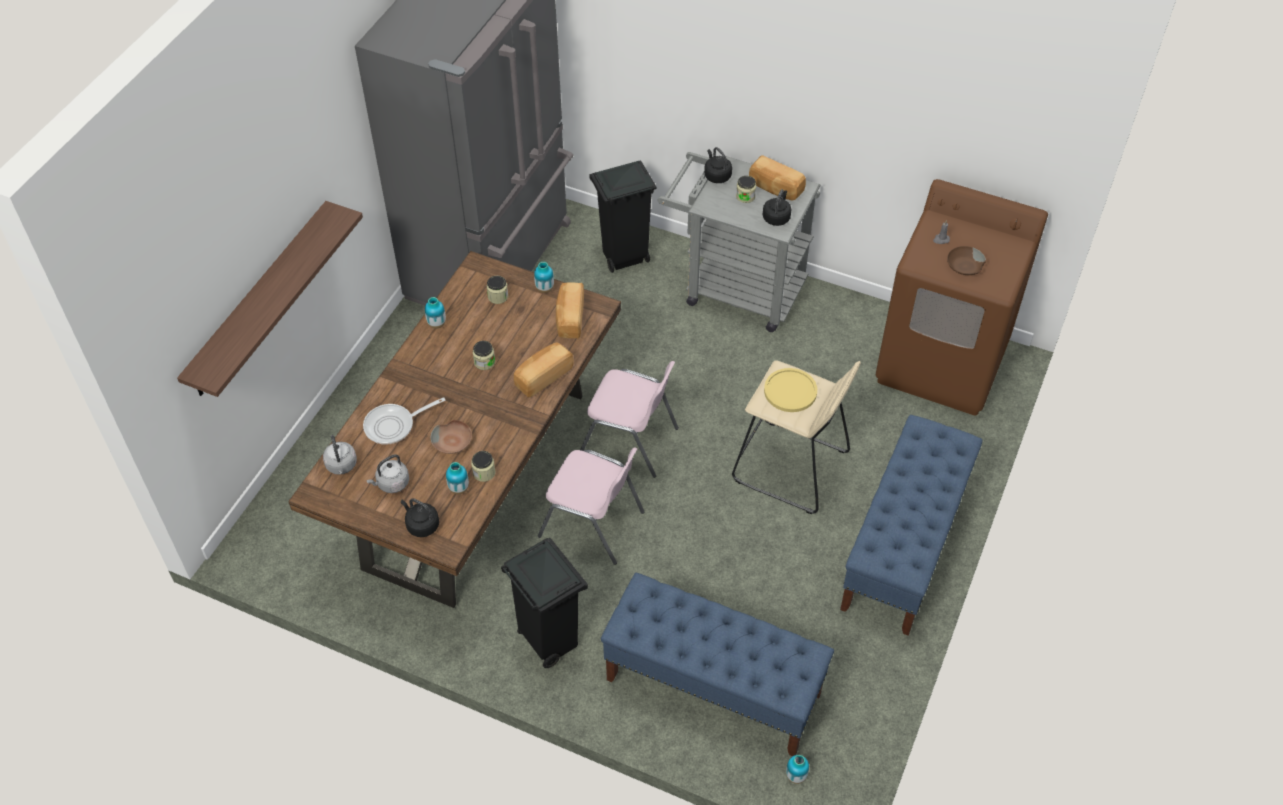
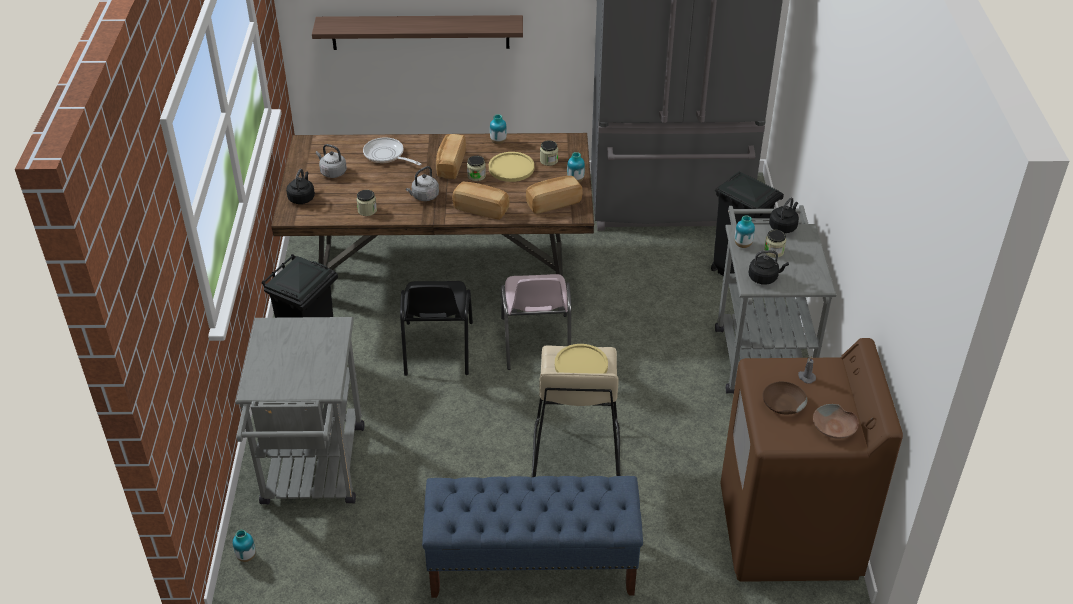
camera: 65 degrees right, 10 degrees down
(341, 466) = (336, 146): grey kettle -> grey kettle (424, 196)
(453, 442) = (388, 186): brown bowl -> brown bowl (834, 428)
(459, 489) = (345, 204): vase -> vase (743, 245)
(490, 330) = (511, 168): none -> yellow plate
(593, 524) = (437, 349): pink chair -> black chair
(712, 687) = (313, 474): blue bench -> grey cart
(775, 188) = (802, 266): bread -> bread (450, 165)

